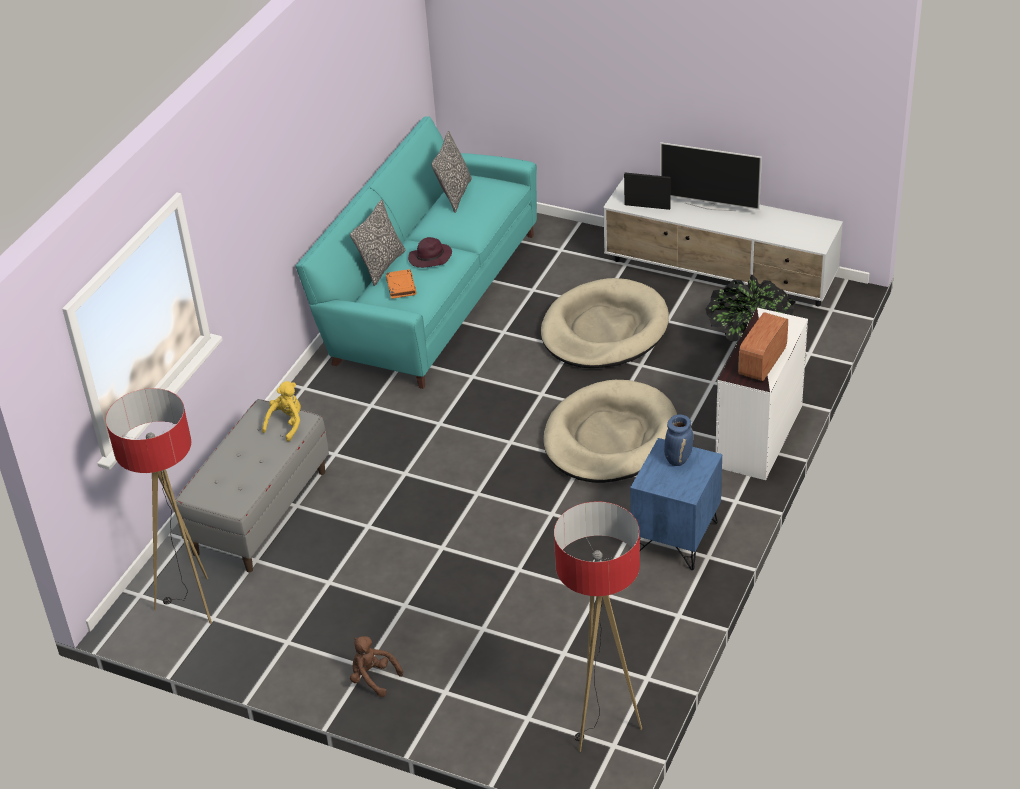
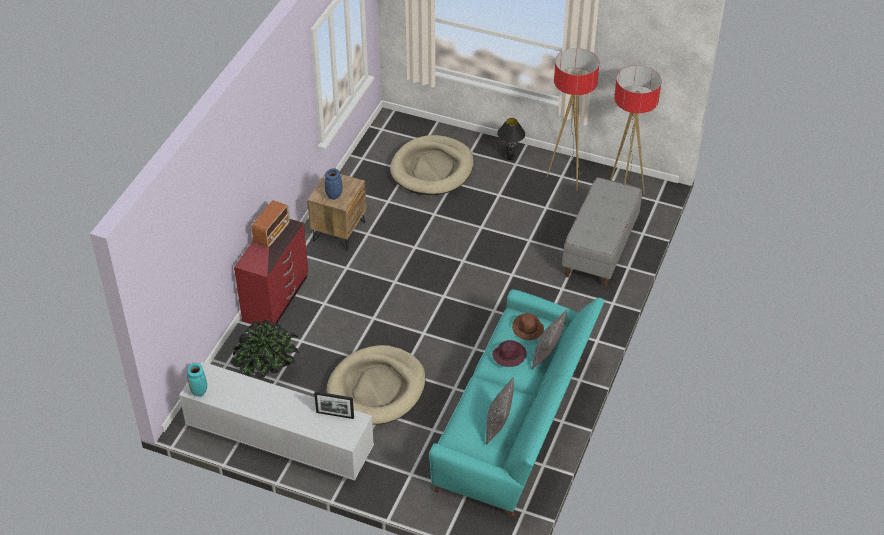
camera: 175 degrees right, 5 degrees up
(287, 424) = (586, 236): yellow plush toy -> none
(373, 678) = (510, 158): brown plush toy -> black table lamp
(400, 286) = (528, 329): orange book -> brown hat
(602, 726) = (387, 137): floor lamp -> floor lamp (567, 178)
(610, 438) = (376, 298): beige dog bed -> beige dog bed (432, 169)
(676, 538) = (338, 231): blue nightstand -> brown nightstand
(710, 206) = (282, 413): television -> none
(758, 436) = (276, 298): white dresser -> red dresser
(817, 224) = (199, 392): none -> turquoise vase

